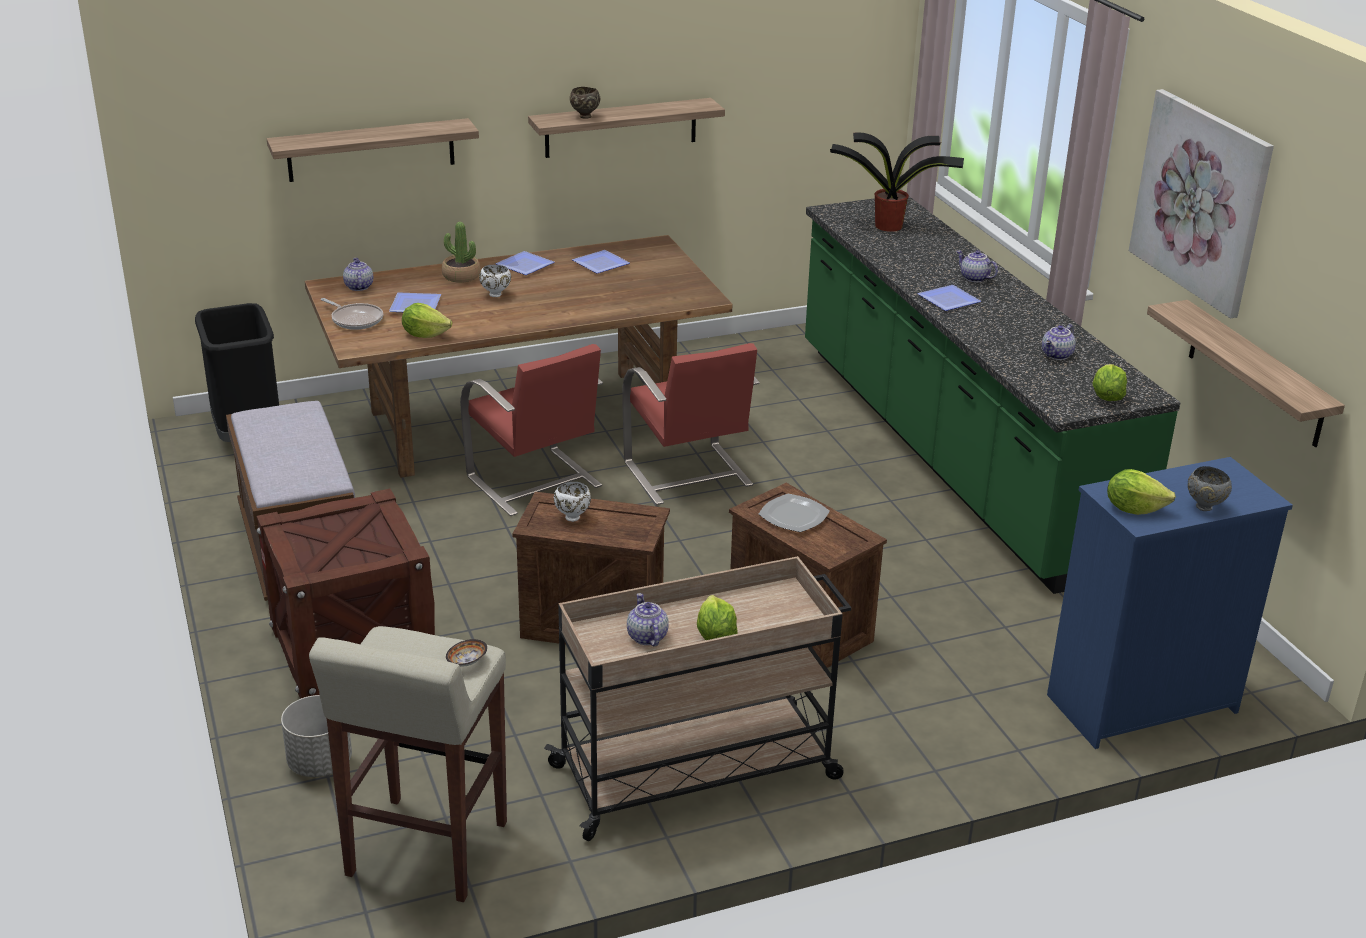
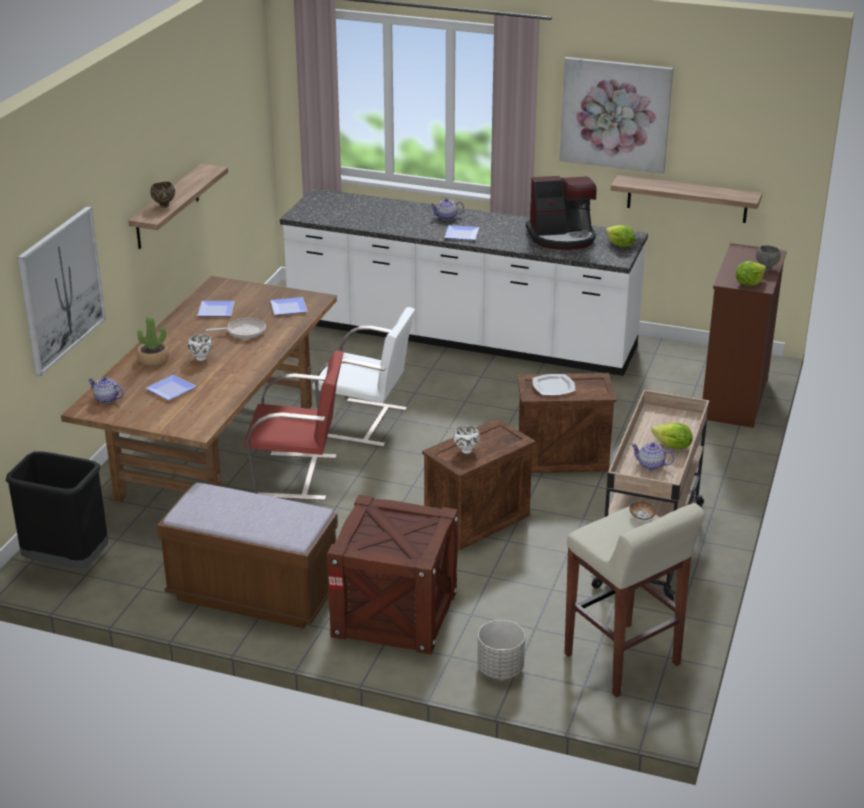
camera: 50 degrees left, 0 degrees up
(355, 319) = (156, 417): frying pan -> frying pan (244, 332)
(371, 150) = (61, 289): shelf -> picture
(425, 334) = (219, 401): lettuce -> none
(523, 266) = (174, 334): plate -> plate (287, 308)
(688, 475) = (366, 423): red chair -> white chair
(890, 226) = (347, 209): potted plant -> none
(952, 453) = (460, 337): green counter -> white counter
(1057, 355) = (562, 237): teapot -> coffee machine
(1139, 703) = (733, 399): blue dresser -> brown dresser

